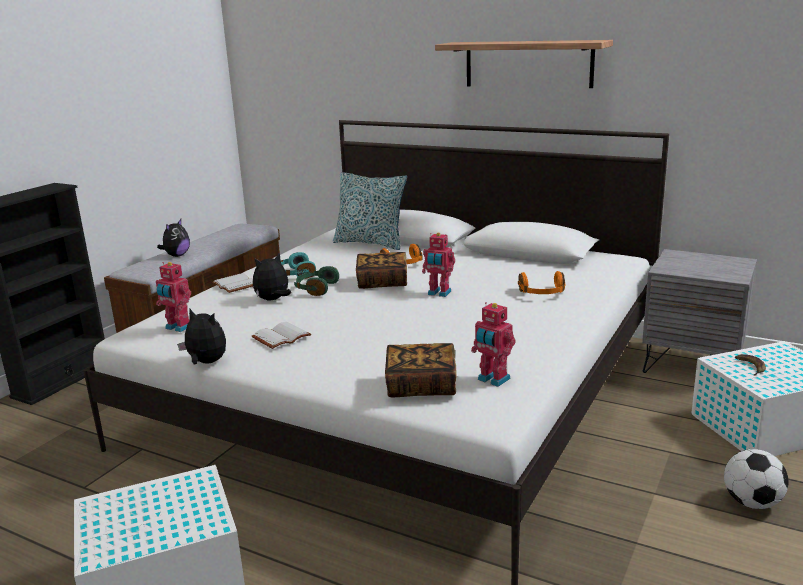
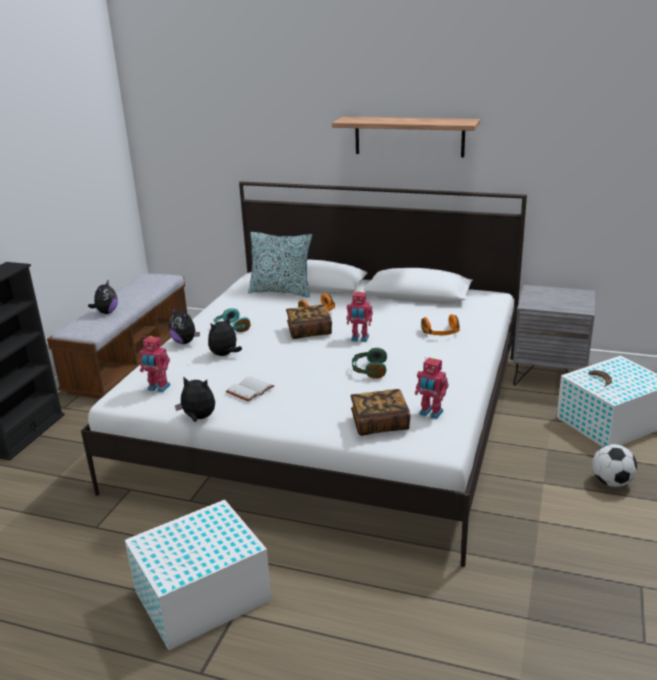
camera: 10 degrees left, 5 degrees up
(237, 285) = (185, 342): white book -> plush toy
(316, 288) = (256, 341): green headphones -> green headphones (369, 370)

